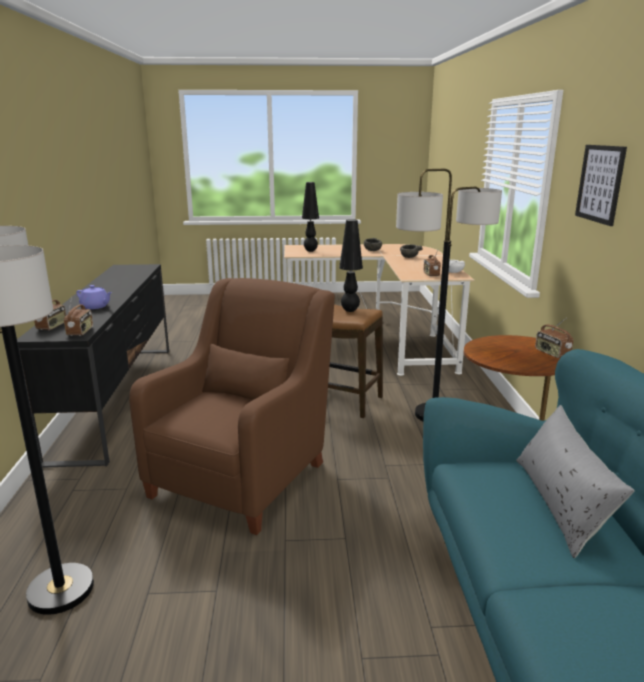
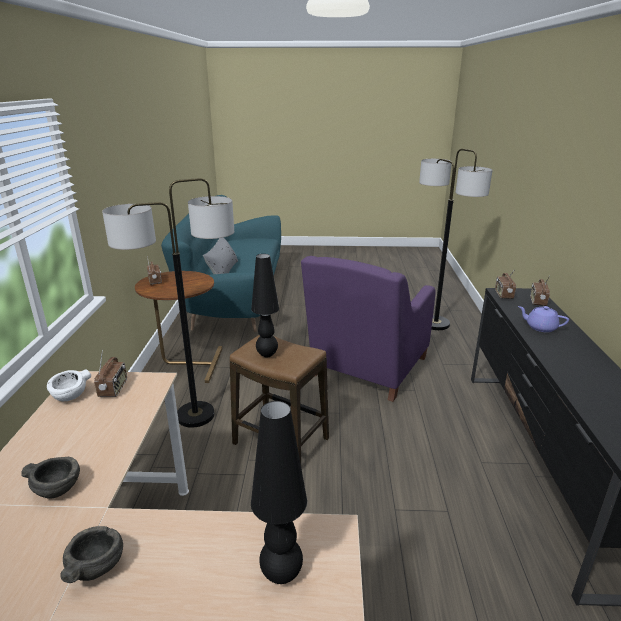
camera: 175 degrees left, 5 degrees up
(243, 474) = (367, 368): brown armchair -> purple armchair
(600, 183) = (110, 168): picture -> none

